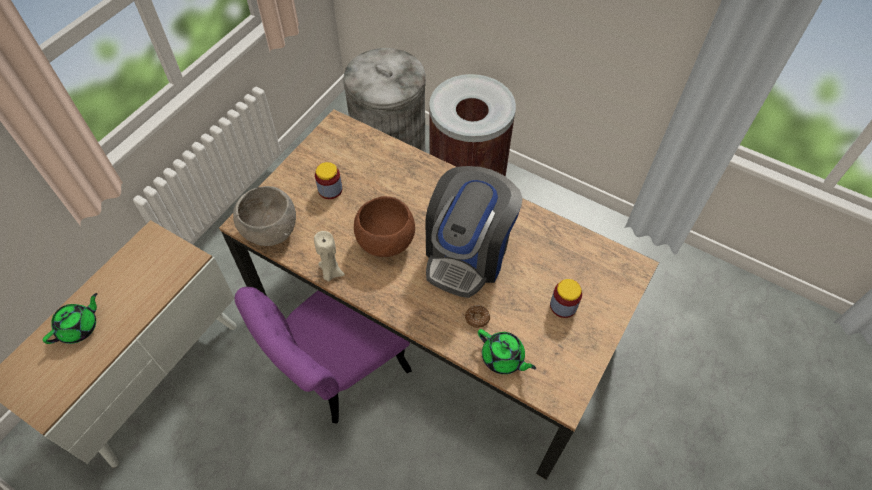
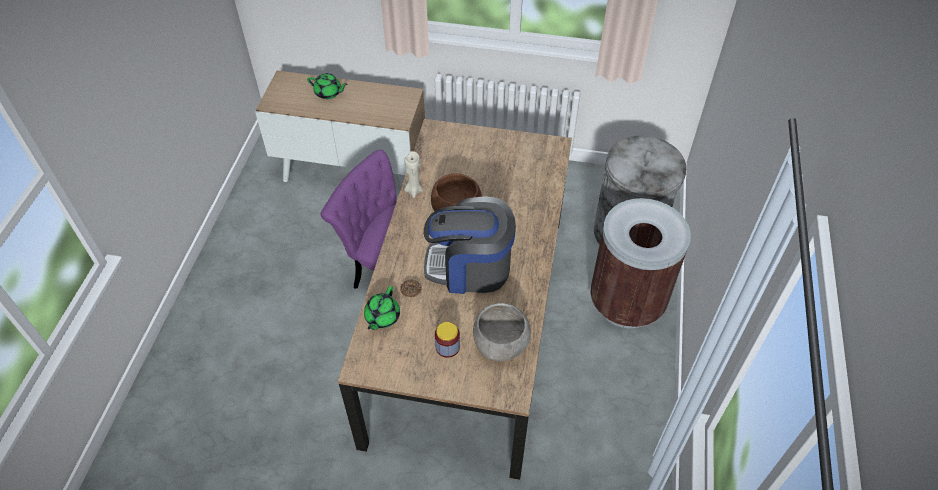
camera: 70 degrees right, 5 degrees down
(270, 231) = (433, 145): grey bowl -> grey bowl (500, 345)
(330, 189) = (488, 164): jar -> none

